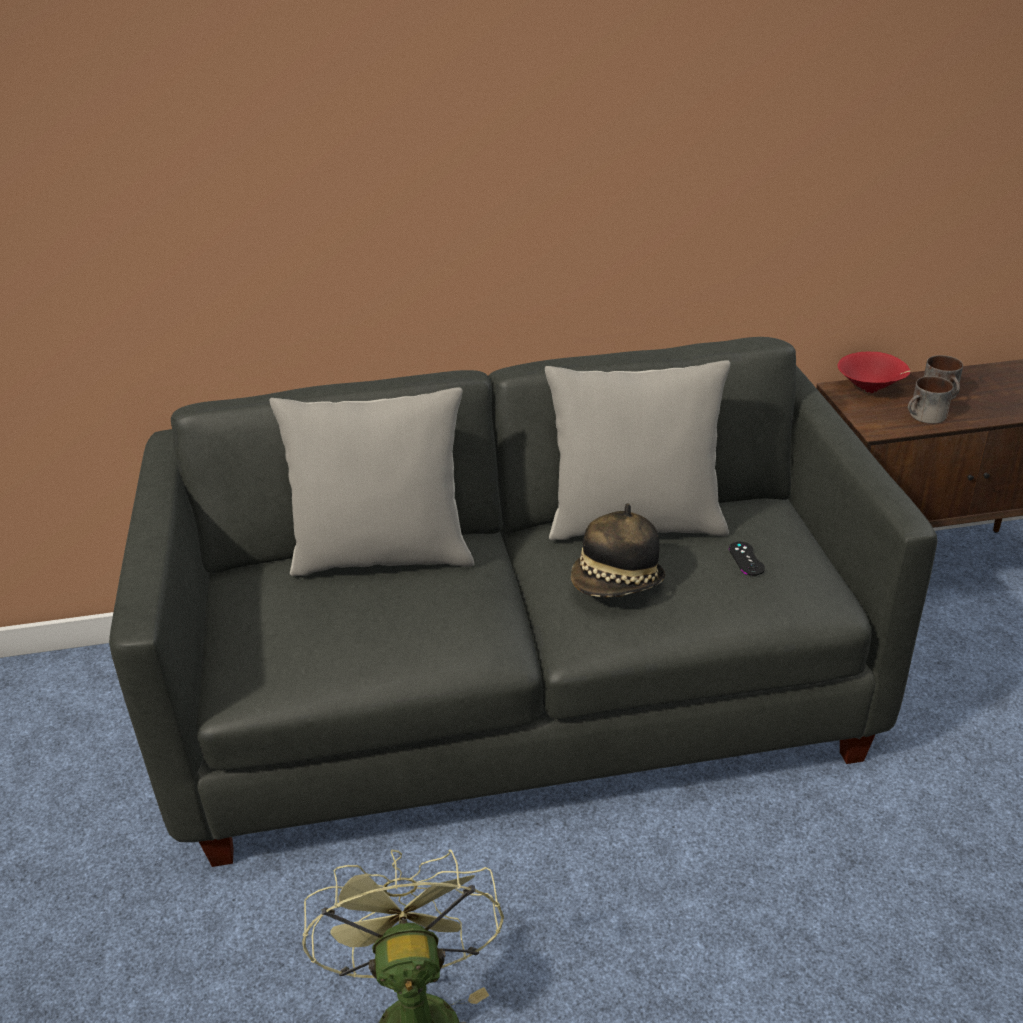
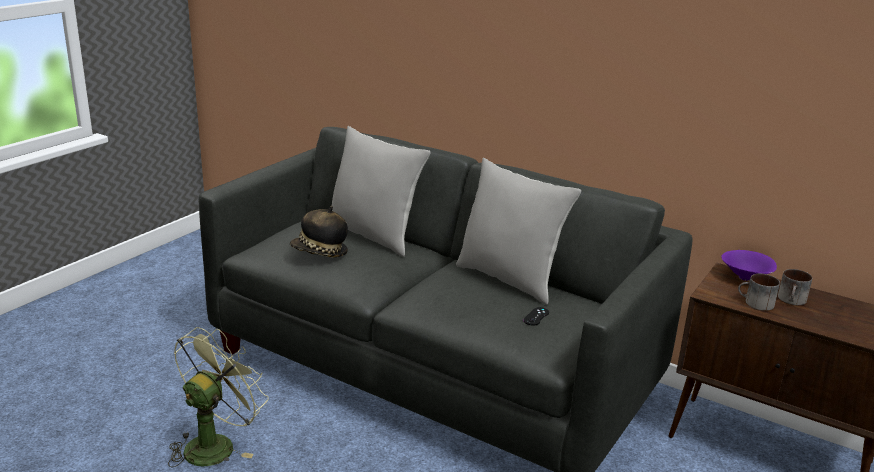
camera: 40 degrees right, 10 degrees down
(617, 584) = (453, 293): hat -> hat (319, 253)
(871, 389) = (746, 278): red bowl -> purple bowl

